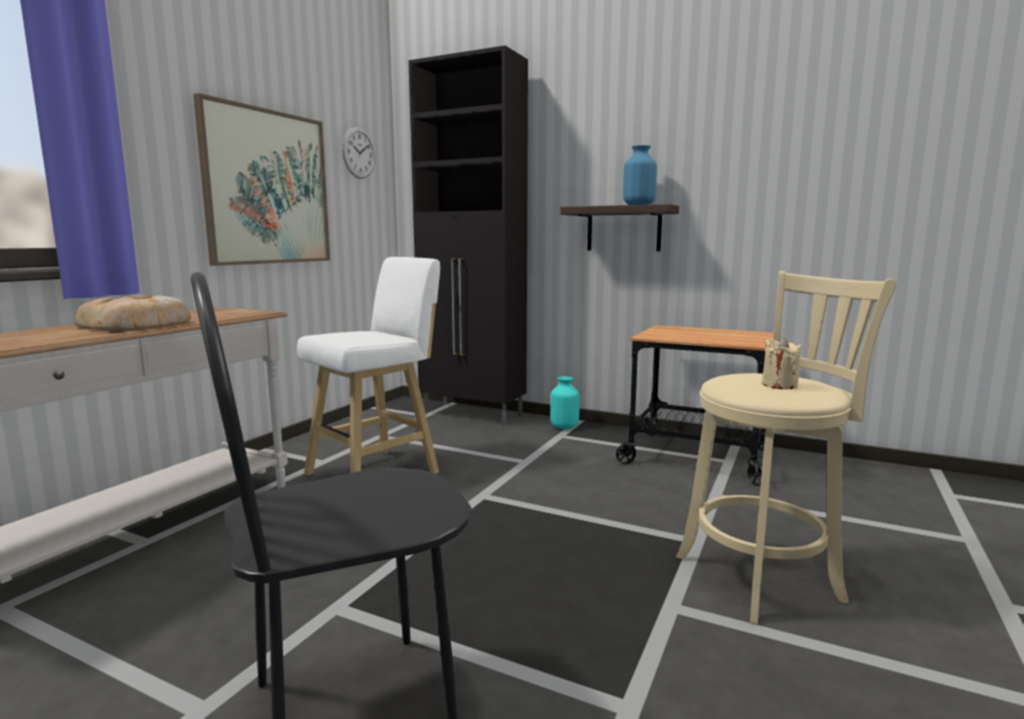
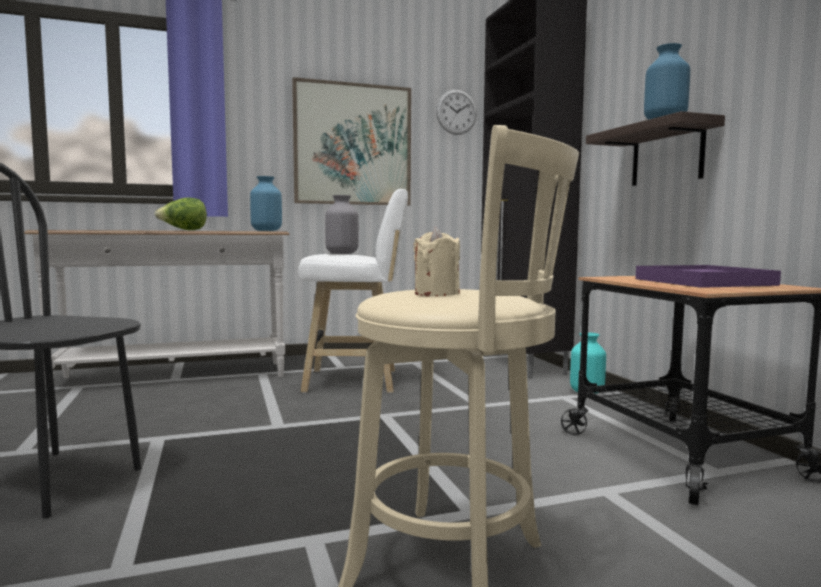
camera: 45 degrees right, 5 degrees down
(138, 324) = (183, 230): bread -> lettuce
(229, 311) = (266, 230): none -> blue vase
(358, 333) = (341, 253): none -> grey vase
(710, 334) = (703, 282): none -> purple tray

